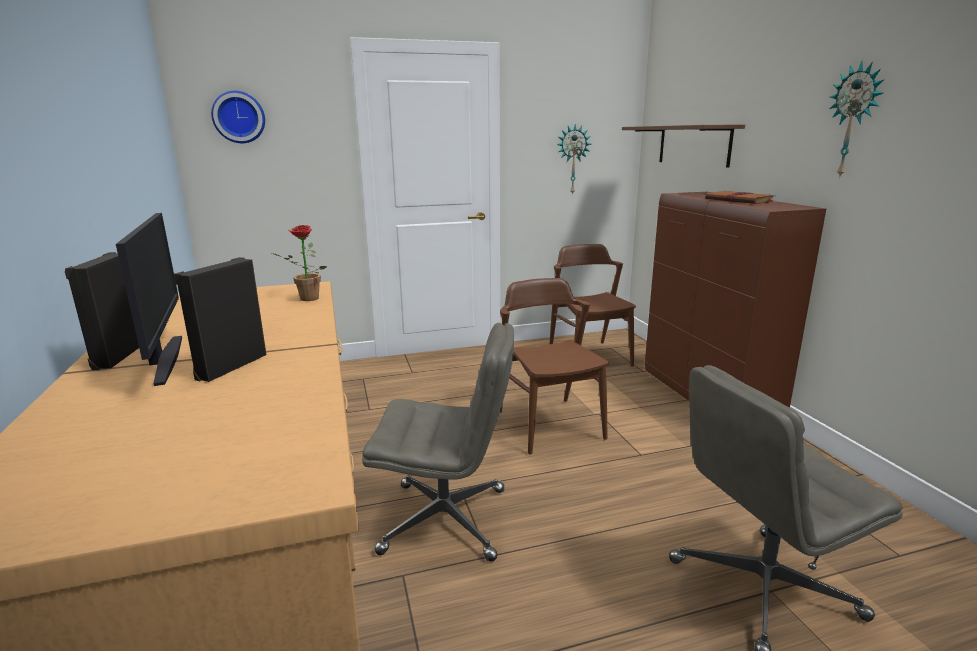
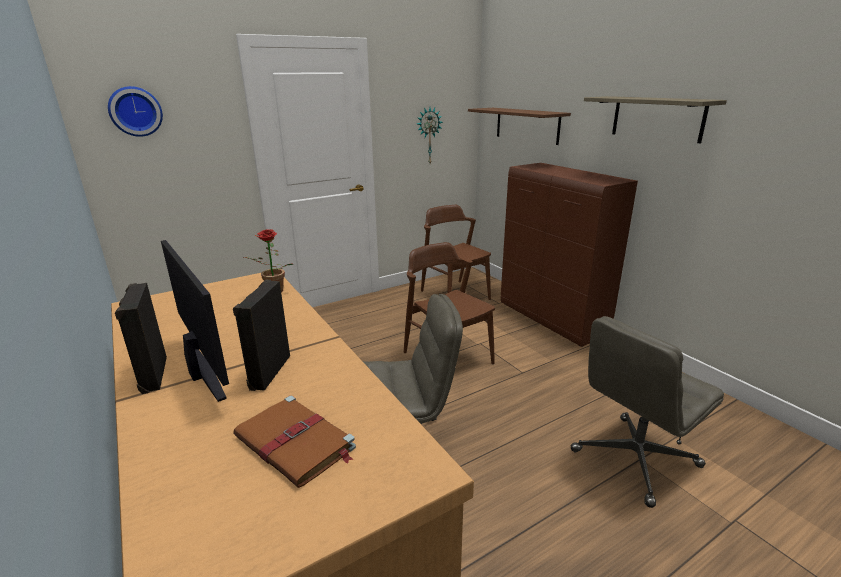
camera: 15 degrees left, 5 degrees up
(740, 200) = (574, 173): brown book -> brown book (296, 443)
(854, 121) = (657, 118): wall clock -> shelf

